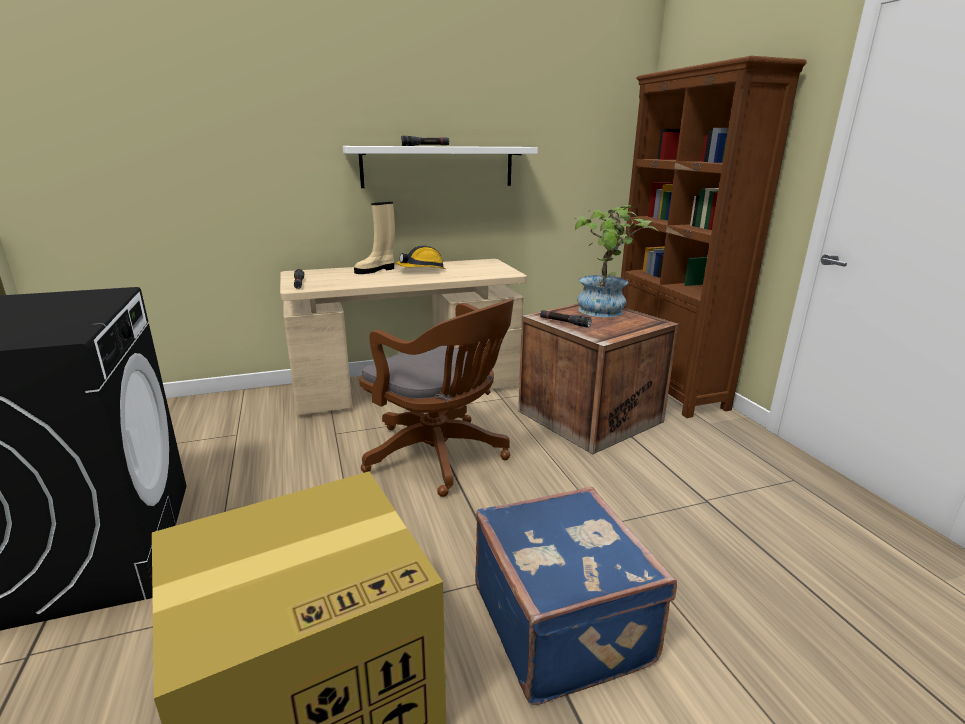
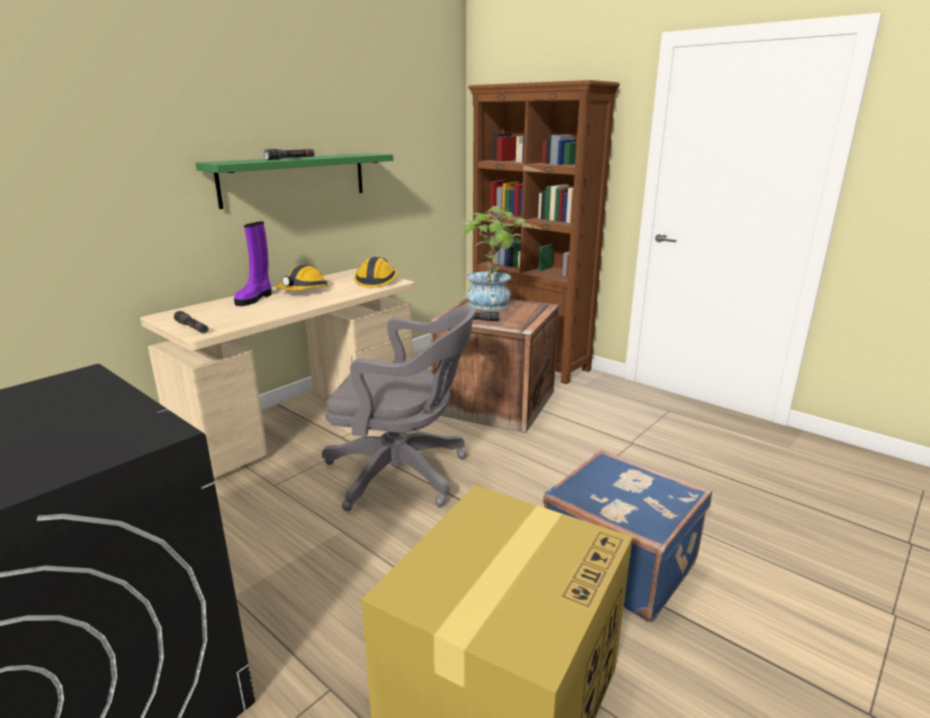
camera: 30 degrees left, 0 degrees up
(376, 270) = (255, 299): beige boot -> purple boot
(438, 166) = (295, 179): white shelf -> green shelf
(441, 457) = (404, 473): brown office chair -> grey office chair
(494, 270) = (377, 281): none -> hard hat

